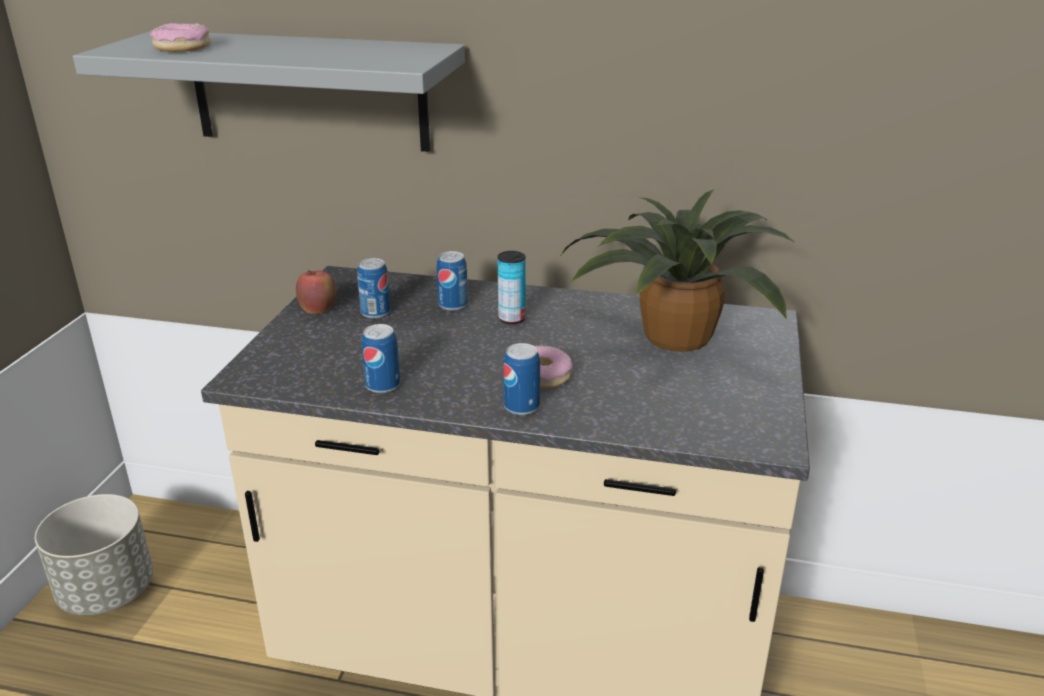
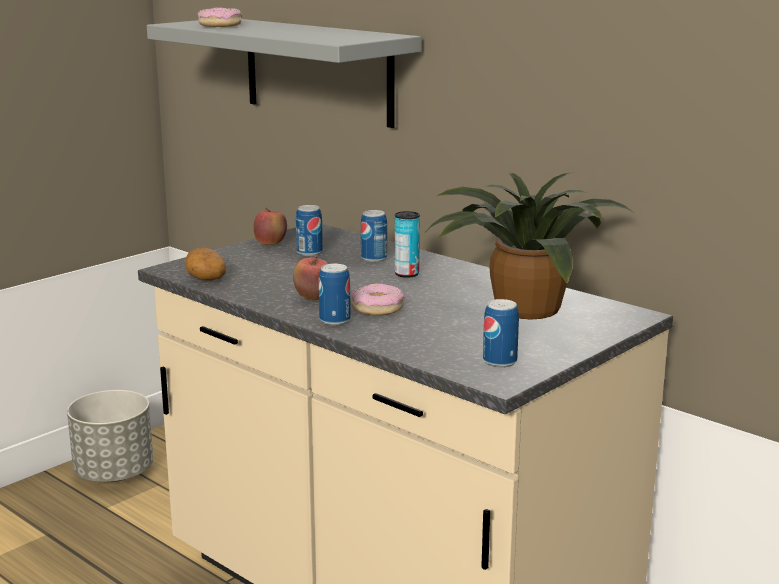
camera: 30 degrees right, 10 degrees down
(302, 381) = (205, 278): none -> potato
(383, 385) = (255, 290): can -> can (499, 362)
(459, 380) = (312, 298): none -> apple

